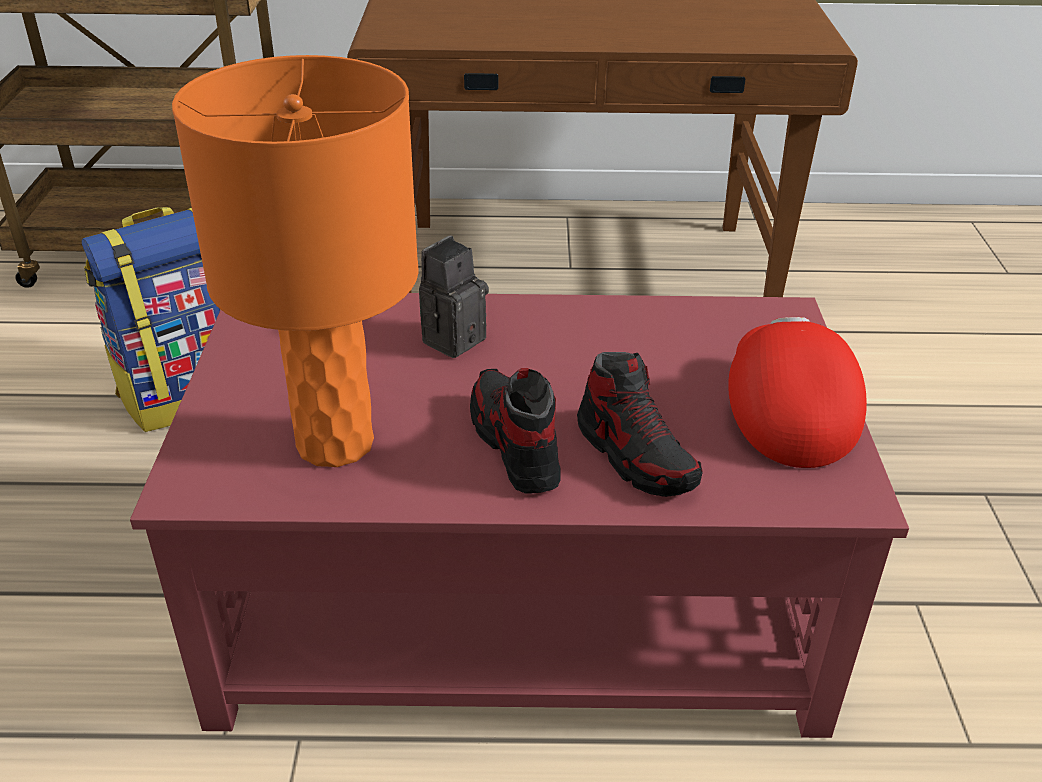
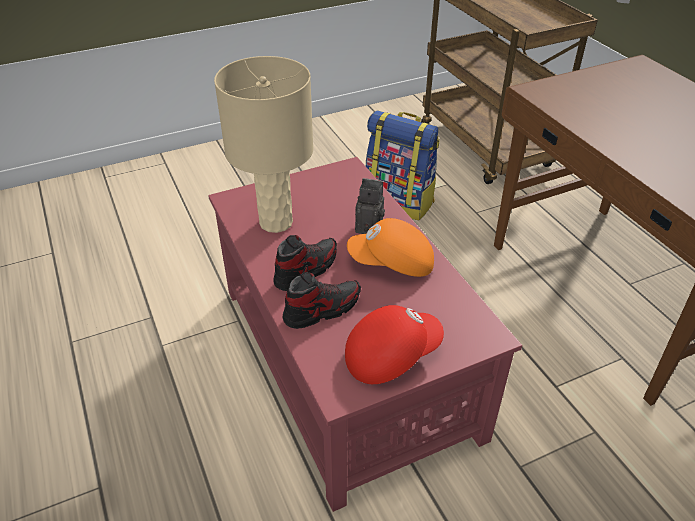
camera: 65 degrees right, 5 degrees up
(334, 442) = (276, 222): orange table lamp -> beige table lamp
(568, 346) = (392, 264): none -> orange cap
(636, 456) = (322, 309): shoe -> shoe turned 150 degrees counterclockwise

